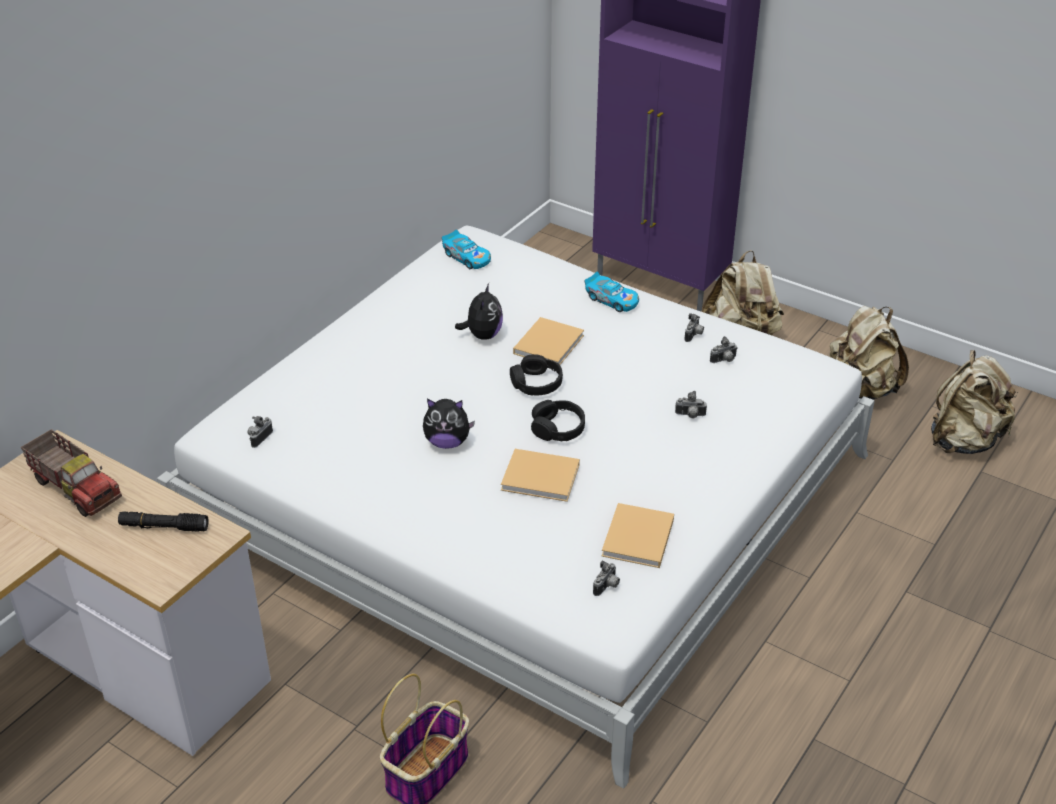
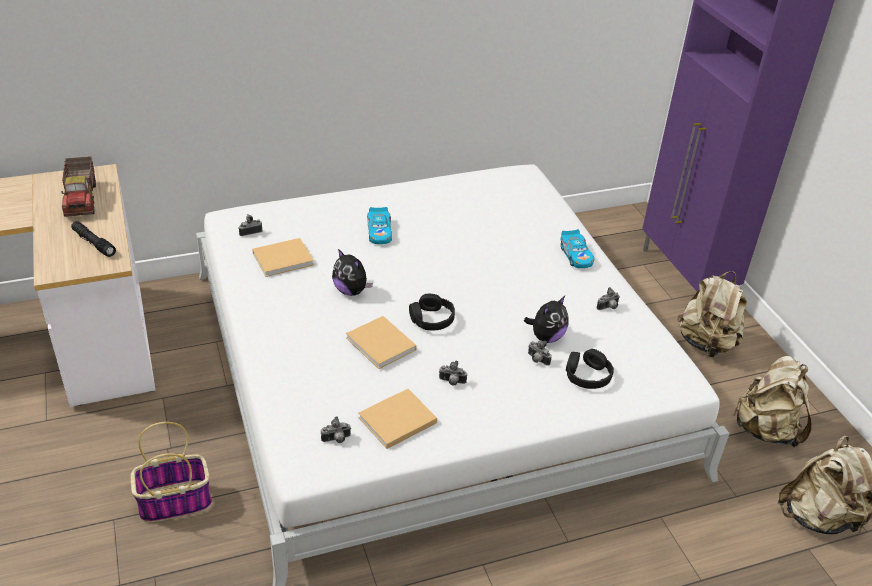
camera: 35 degrees right, 0 degrees up
(467, 257) = (505, 183): toy car -> toy car (379, 232)
(482, 335) = (456, 236): plush toy -> plush toy (546, 337)
(536, 383) = (453, 283): black headphones -> black headphones (587, 375)
(549, 343) = (495, 262): beige book -> beige book (285, 259)
(724, 360) = (610, 336): camera -> camera (452, 382)

